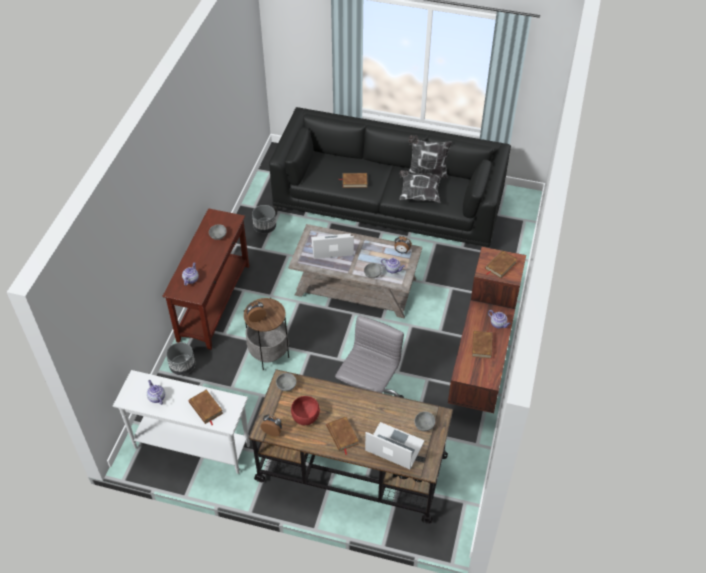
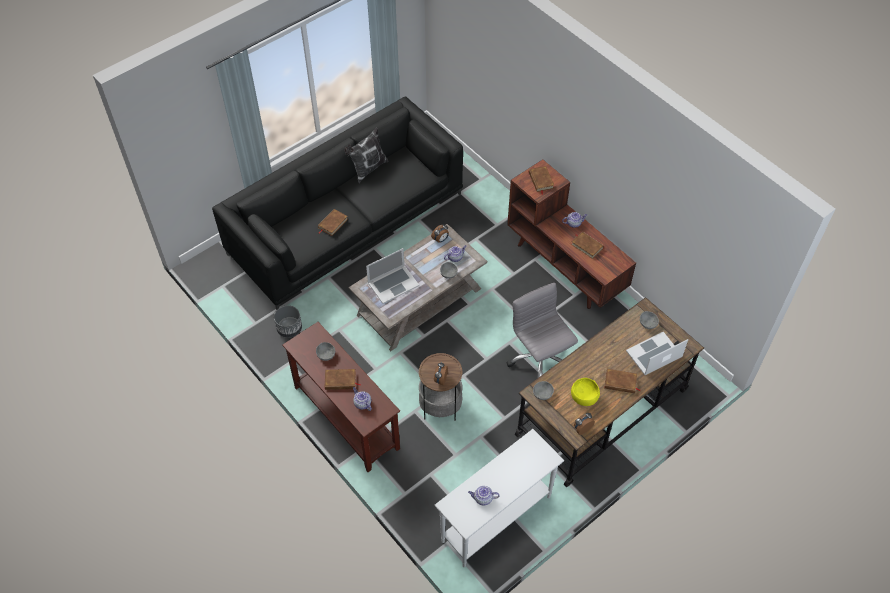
camera: 55 degrees left, 5 degrees up
(182, 366) = (401, 482): grey planter -> none
(205, 408) = (523, 466): brown book -> brown book (340, 381)
(305, 417) = (584, 398): red bowl -> yellow bowl
(332, 247) = (393, 284): laptop -> laptop turned 150 degrees counterclockwise
(419, 193) = (388, 189): pillow -> none

